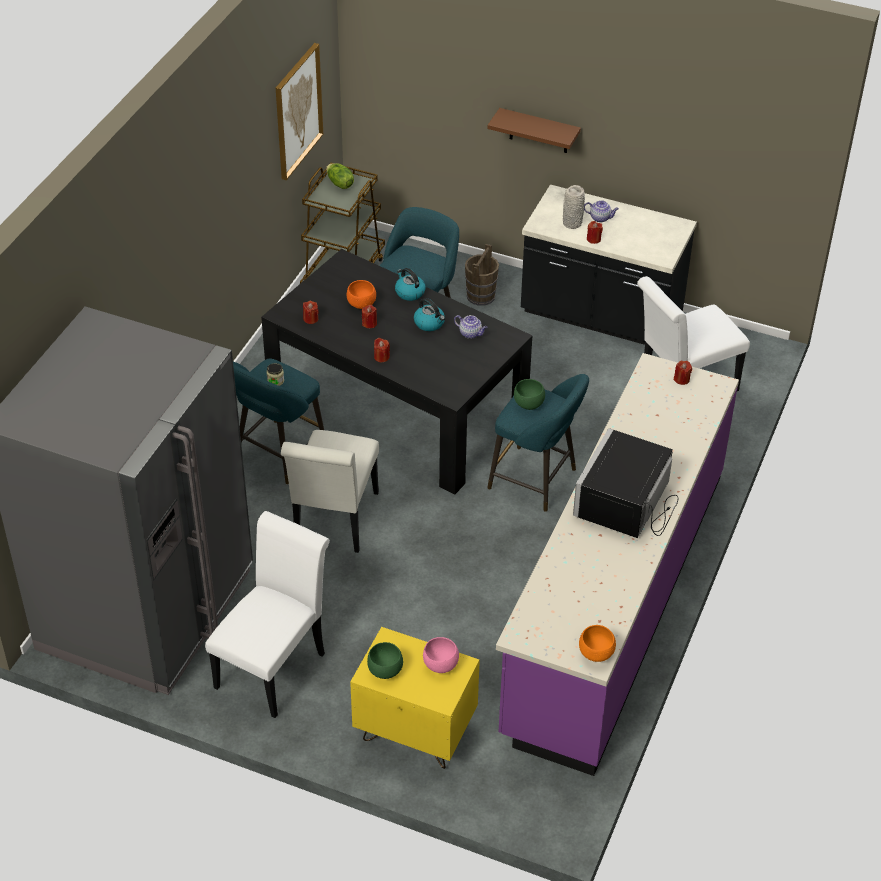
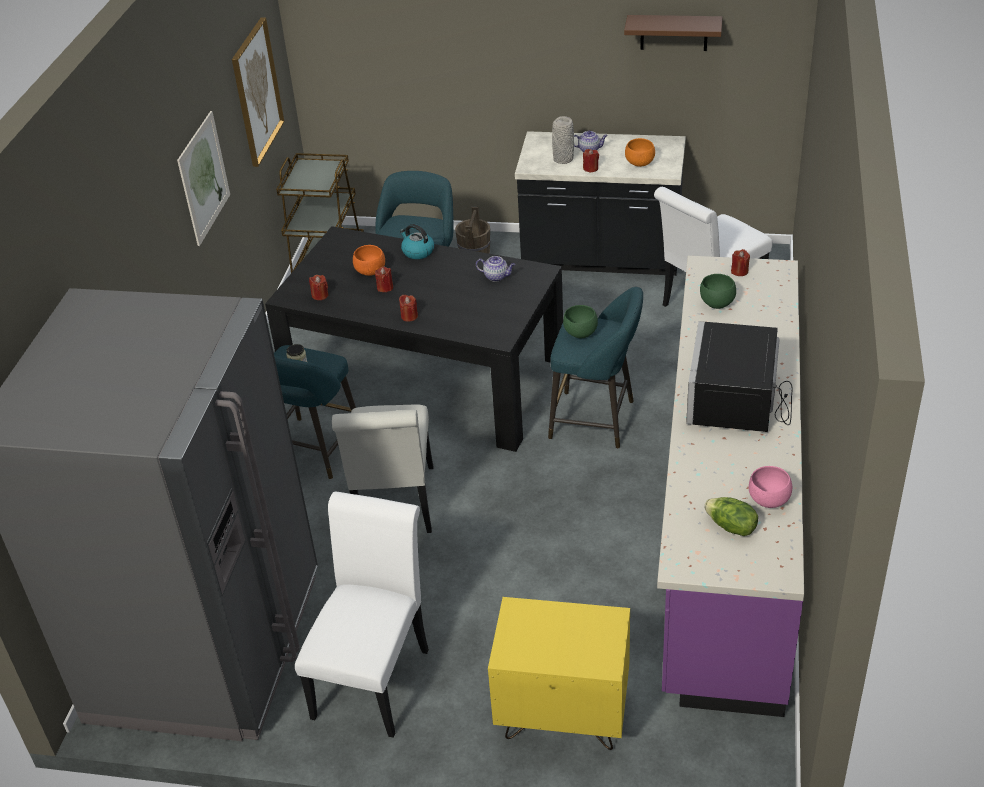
camera: 10 degrees left, 5 degrees down
(227, 197) = (204, 178): none -> picture
(339, 184) = (310, 171): lettuce -> lettuce (731, 527)
(384, 671) = (524, 647): green bowl -> green bowl (716, 304)
(429, 323) = (449, 275): kettle -> none
(440, 666) = (588, 625): pink bowl -> pink bowl (769, 501)
(539, 131) = (508, 75): brown shelf -> brown shelf (674, 32)
(597, 654) = (778, 565): orange bowl -> orange bowl (640, 164)

